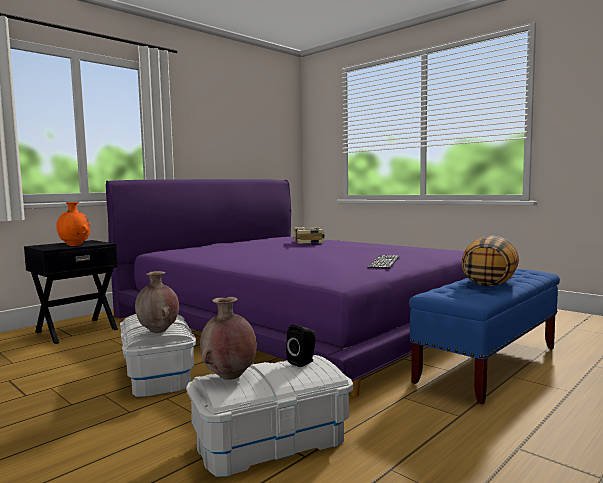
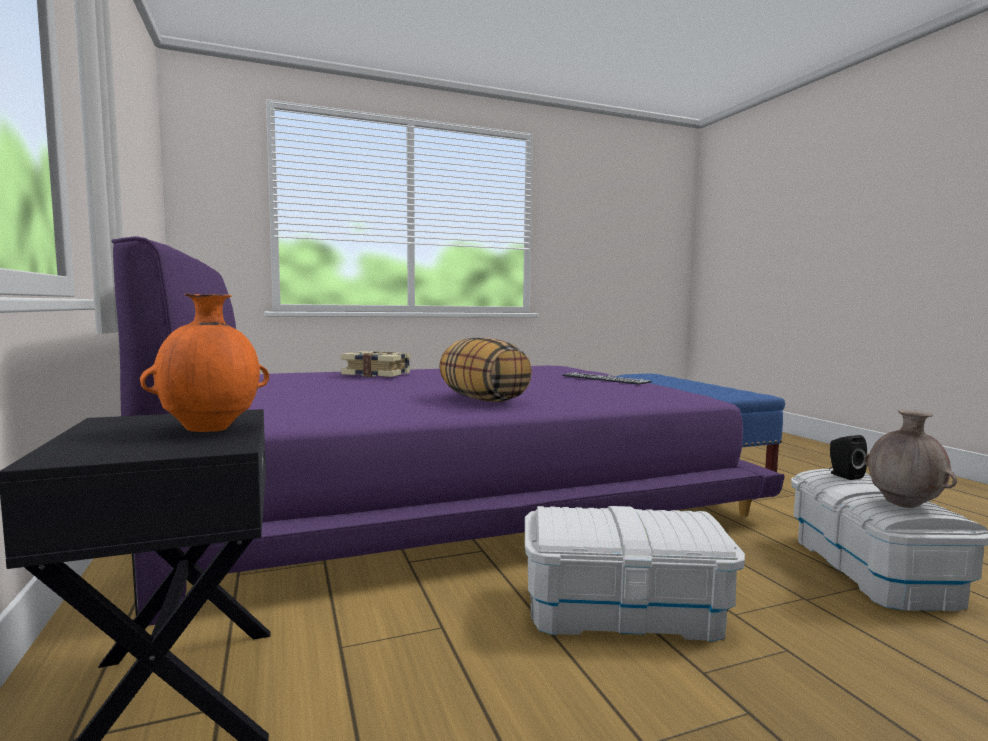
camera: 65 degrees left, 0 degrees up
(159, 331) = (689, 519): brown vase -> none
(489, 283) = (696, 384): pillow -> pillow (482, 399)

